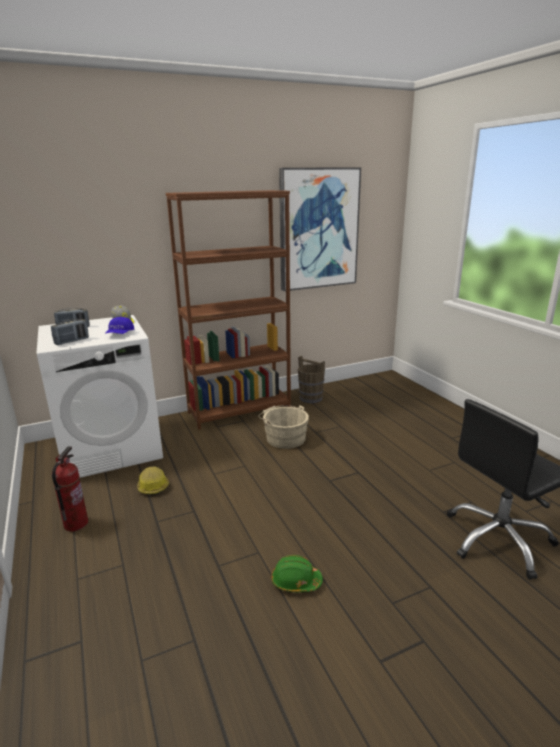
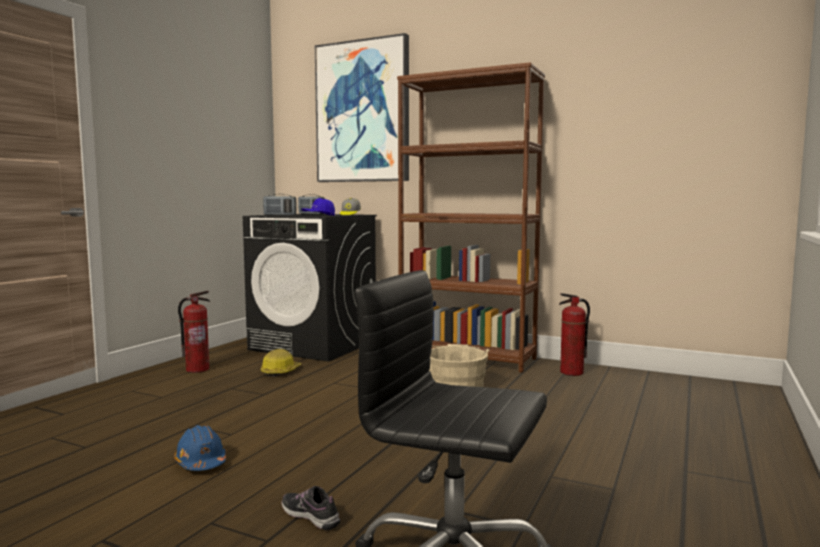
camera: 50 degrees right, 15 degrees down
(111, 448) = (314, 345): white washing machine -> black washing machine
(296, 581) = (201, 462): green hard hat -> blue hard hat
(311, 398) = (571, 372): brown bucket -> fire extinguisher
(318, 229) = (620, 124): picture -> picture (363, 112)
(414, 561) = (310, 516): none -> shoe

